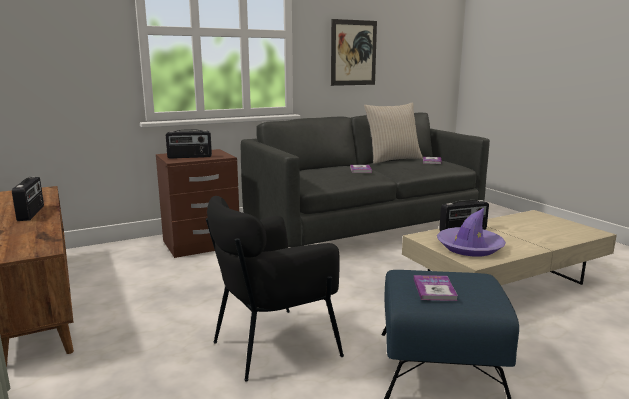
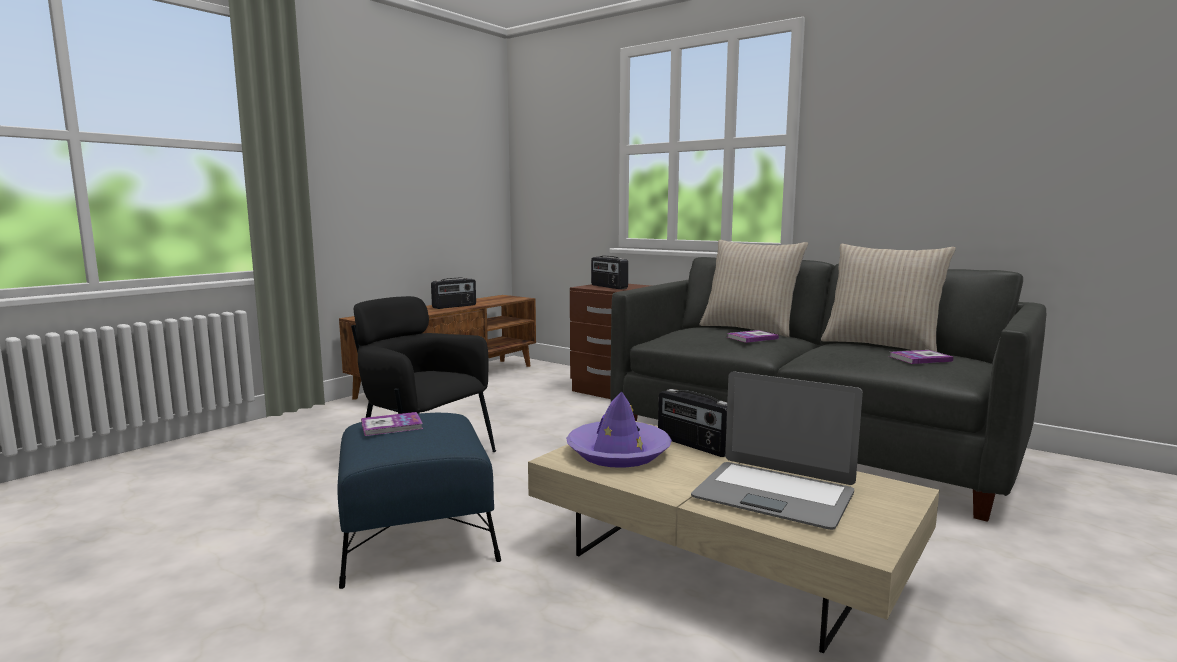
camera: 65 degrees right, 5 degrees down
(321, 166) = (749, 329): none -> beige pillow
(353, 53) = (911, 160): picture -> none
(539, 232) = (774, 495): none -> laptop

